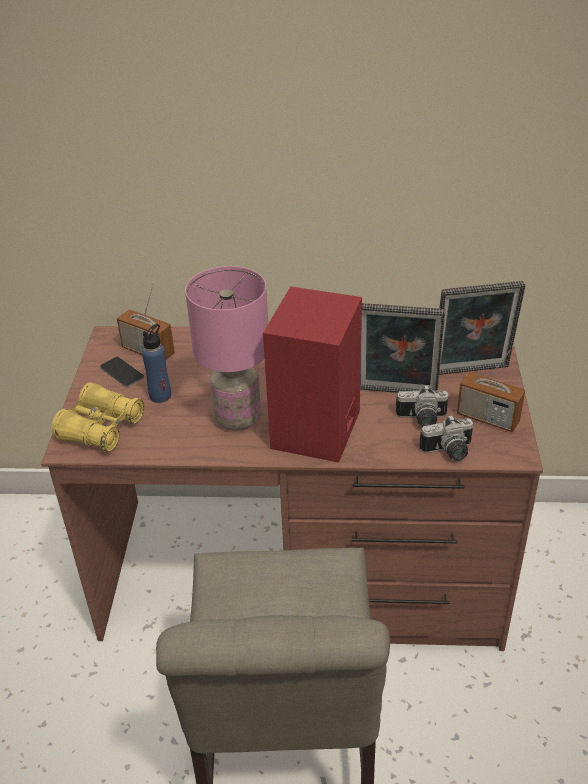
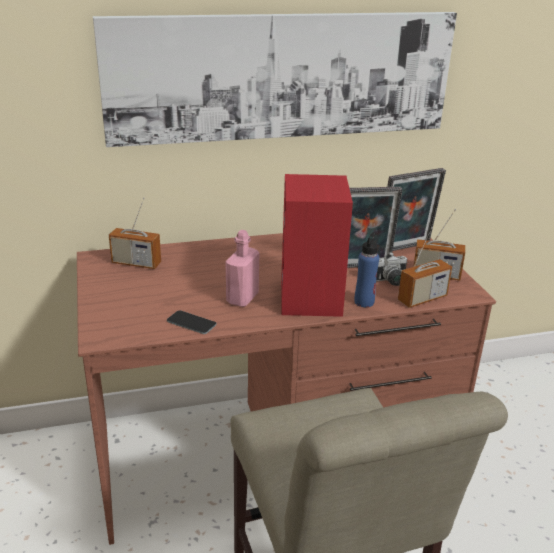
camera: 20 degrees left, 10 degrees down
(101, 428) = (123, 320): yellow binoculars -> none
(122, 372) = (120, 280): phone -> phone (191, 323)
(160, 395) = (164, 291): blue bottle -> blue bottle (364, 302)
(239, 418) = (242, 298): pink table lamp -> pink bottle
(329, 147) = (282, 76): none -> picture
(449, 452) = (422, 299): camera -> radio

